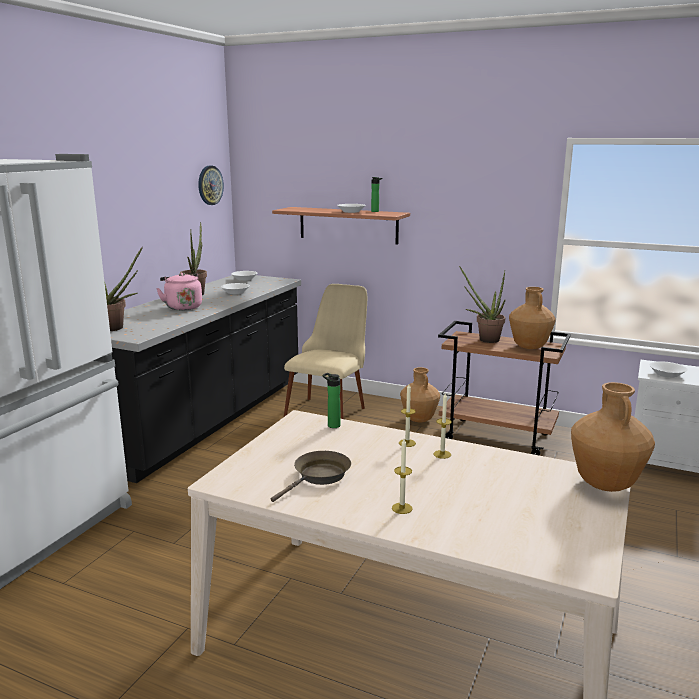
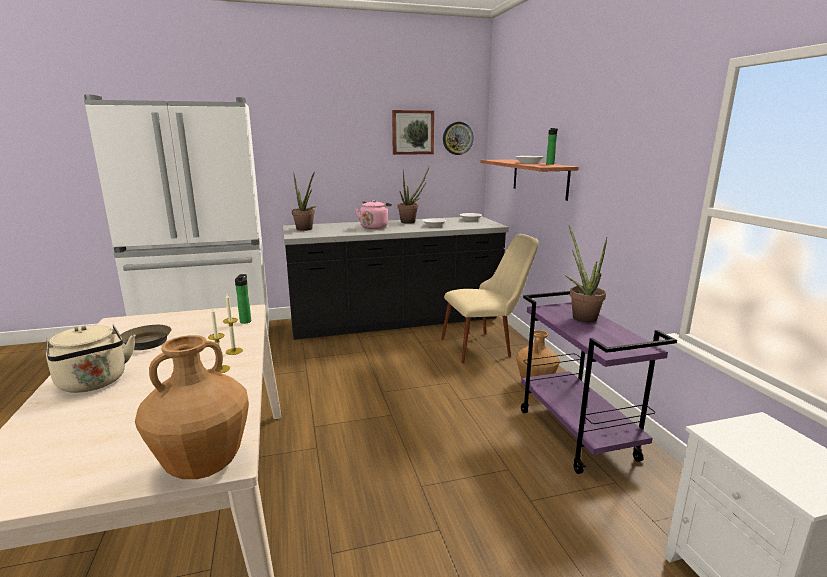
camera: 50 degrees right, 0 degrees up
(173, 181) = (412, 132): none -> picture
(402, 508) = (94, 383): candle -> beige kettle
(498, 437) = (577, 435): brown cart -> purple cart
(529, 347) = (607, 338): brown vase -> none
(667, 374) = (749, 445): white bowl -> none

